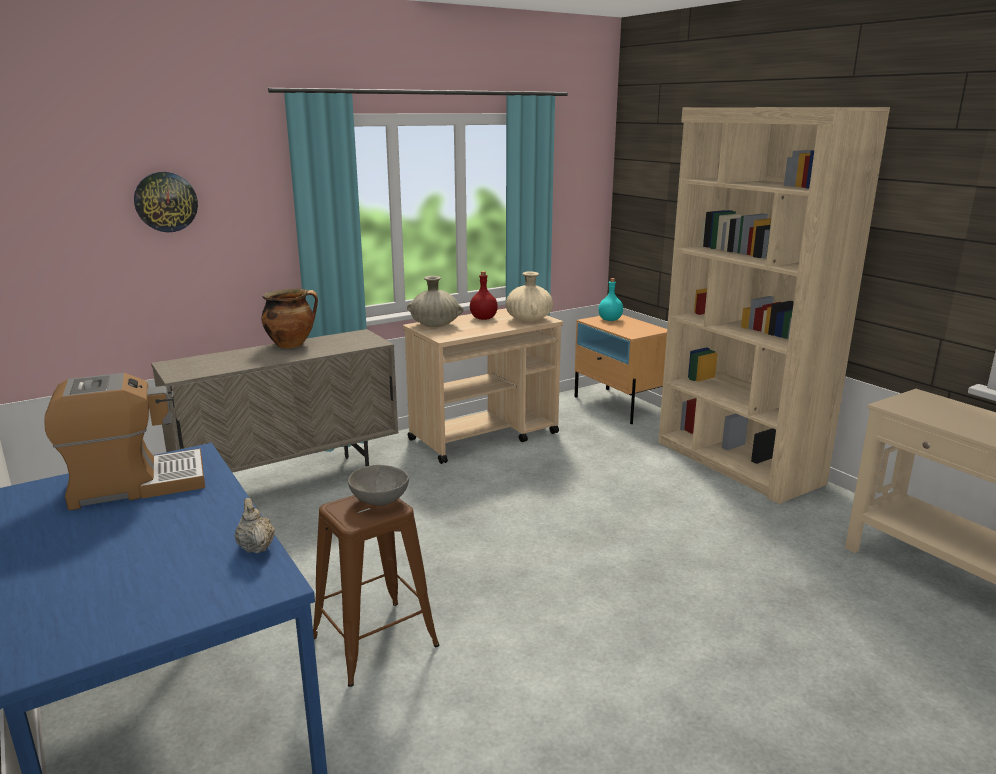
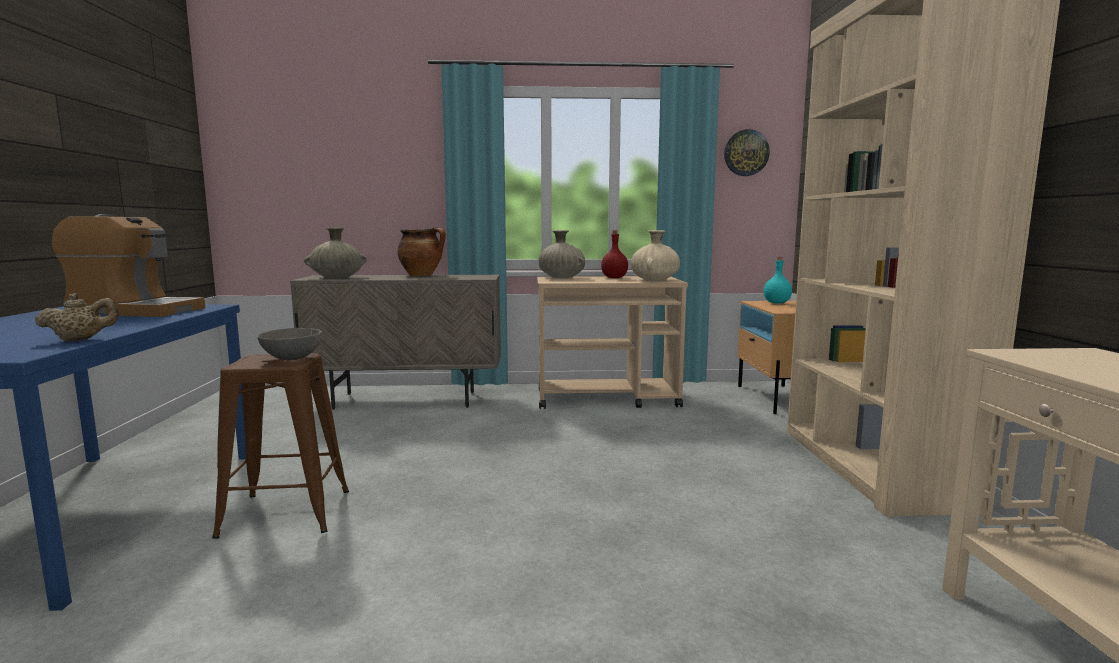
camera: 30 degrees right, 10 degrees down
(166, 202) = (348, 153): wall clock -> wall clock (746, 153)
(208, 367) = (337, 278): none -> beige vase
(256, 547) = (81, 340): beige teapot -> beige teapot turned 60 degrees clockwise

